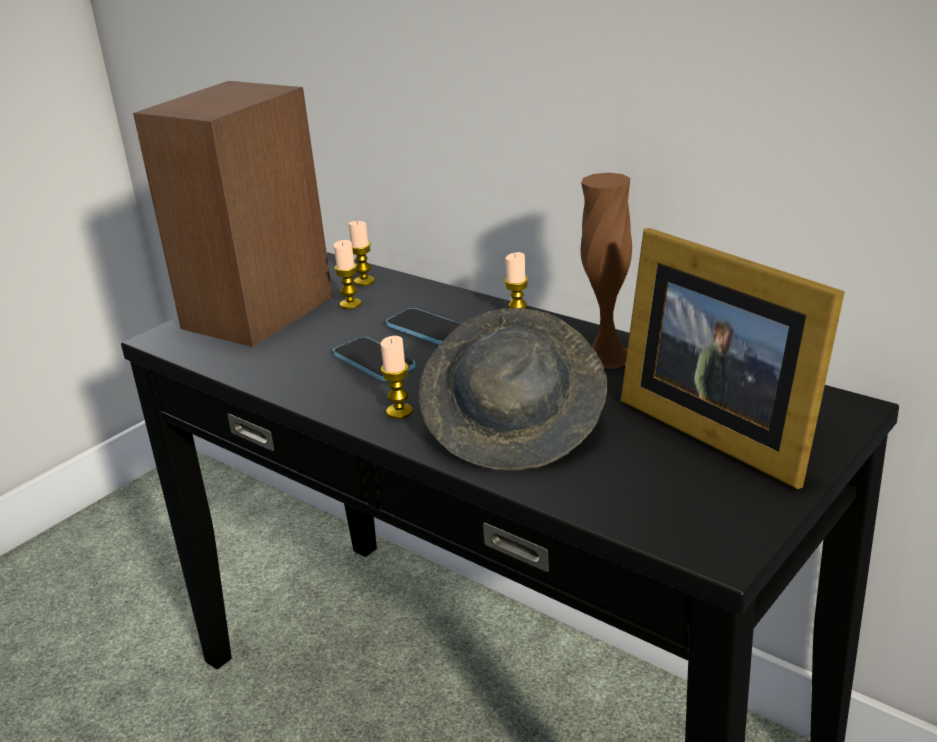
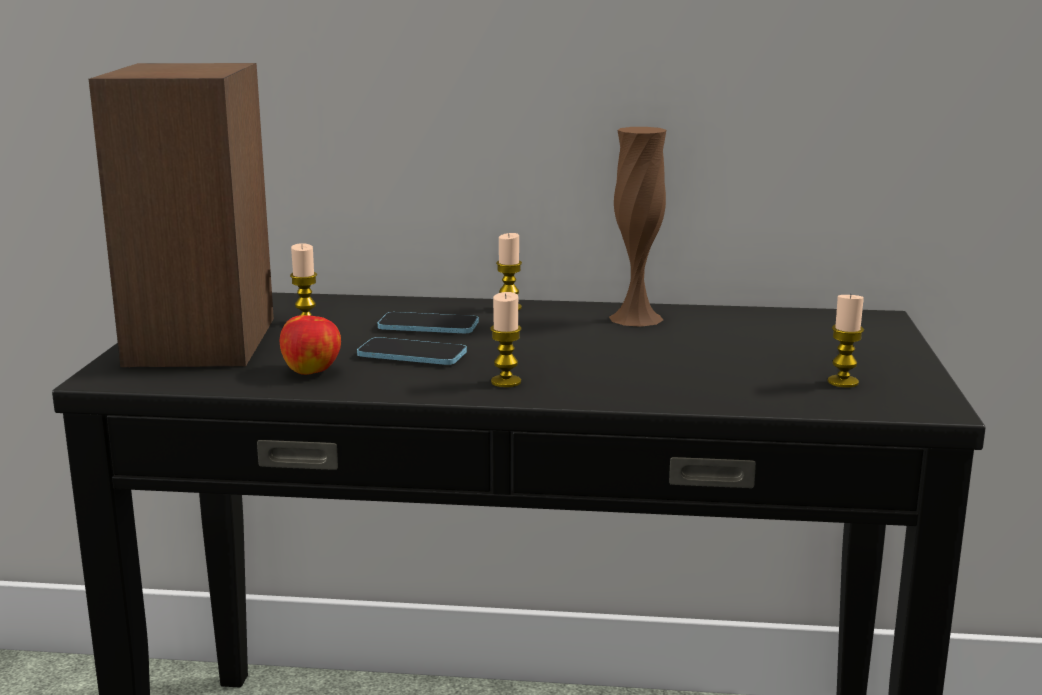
camera: 35 degrees left, 10 degrees down
(286, 363) = (312, 371): none -> apple
(364, 281) = (290, 304): candle -> candle (843, 382)
(516, 426) = (636, 371): grey hat -> none
(718, 427) = (804, 343): picture frame -> none

